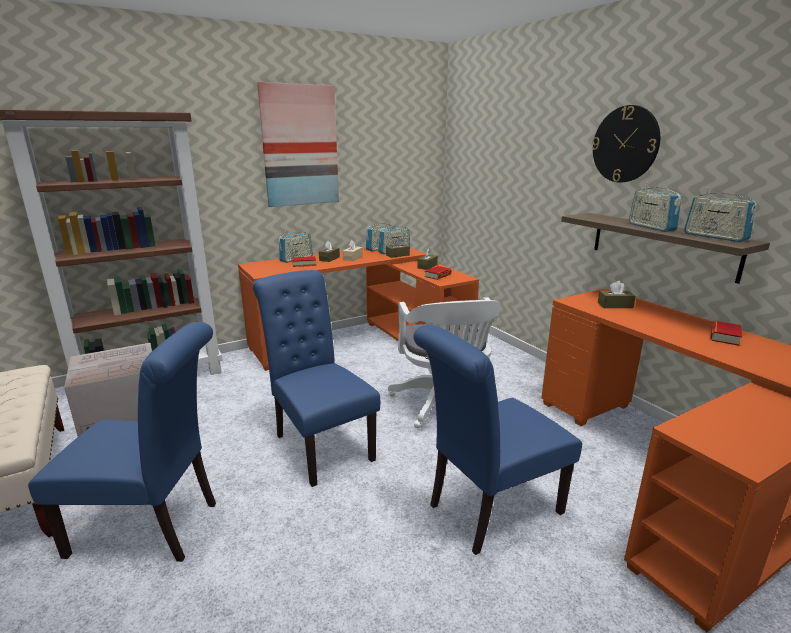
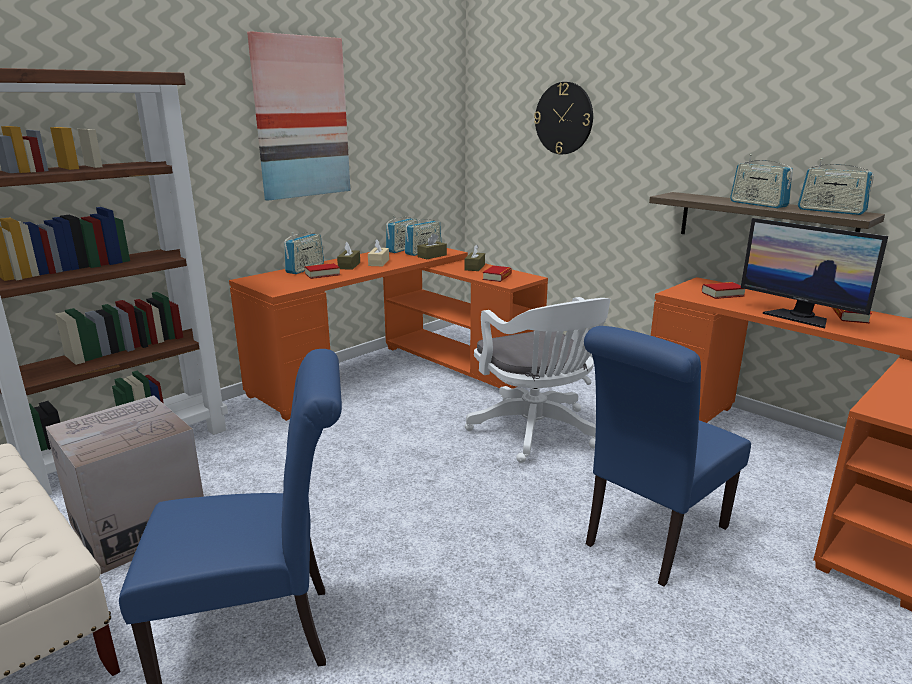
camera: 15 degrees left, 0 degrees up
(319, 444) = (415, 499): blue chair -> none
(615, 305) = (722, 294): brown tissue box -> book
(625, 144) = (715, 113): wall clock -> wall clock (564, 118)
(670, 333) = (799, 317): none -> monitor

